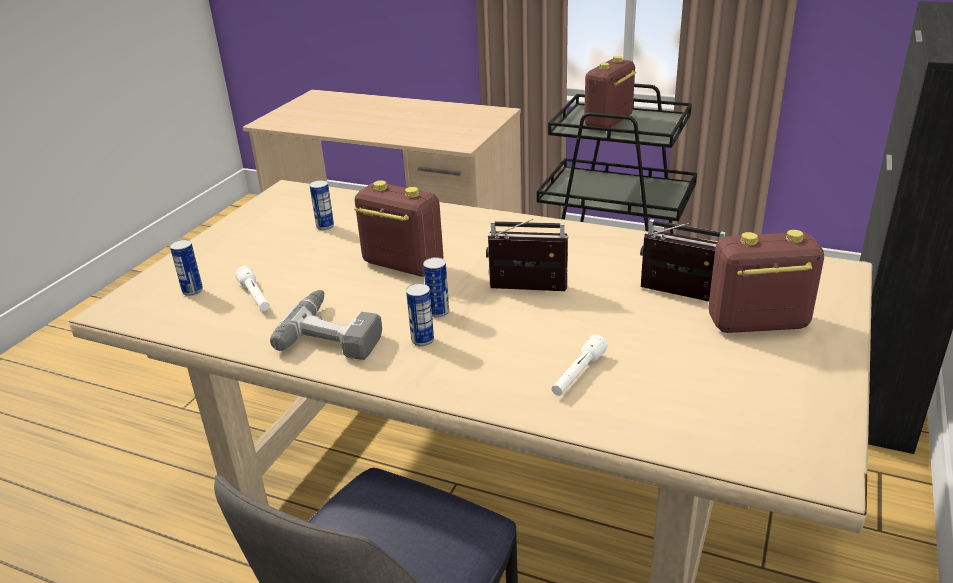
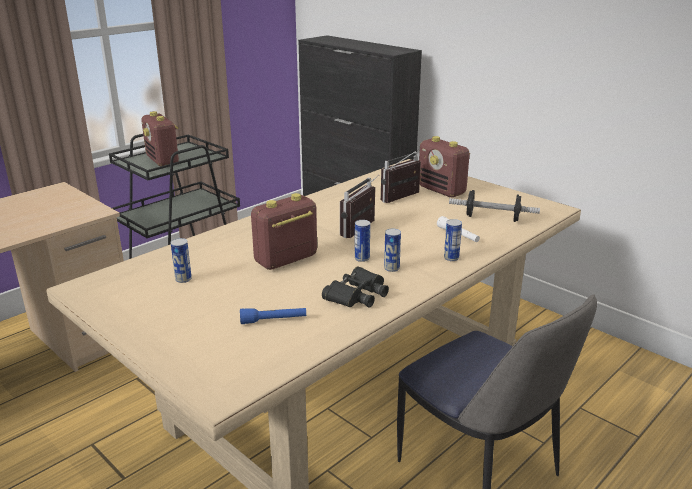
camera: 70 degrees left, 5 degrees down
(192, 291) = (230, 349): can -> can (451, 258)
(255, 297) = (273, 320): white flashlight -> blue flashlight
(336, 332) = (357, 294): power drill -> black binoculars
(685, 398) = (492, 218): none -> dumbbell
(756, 323) = (442, 190): radio -> radio turned 60 degrees counterclockwise

